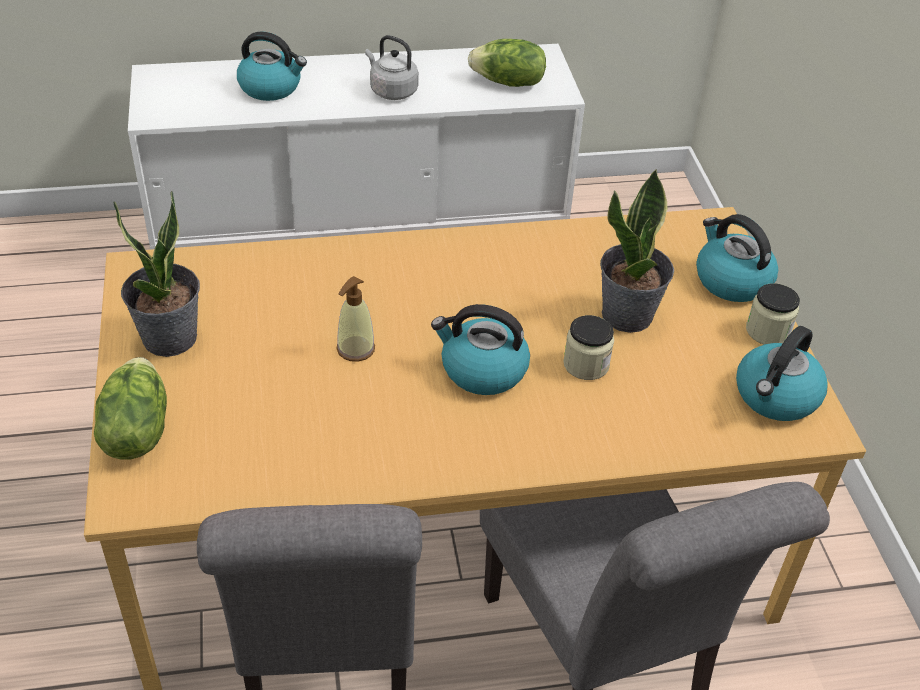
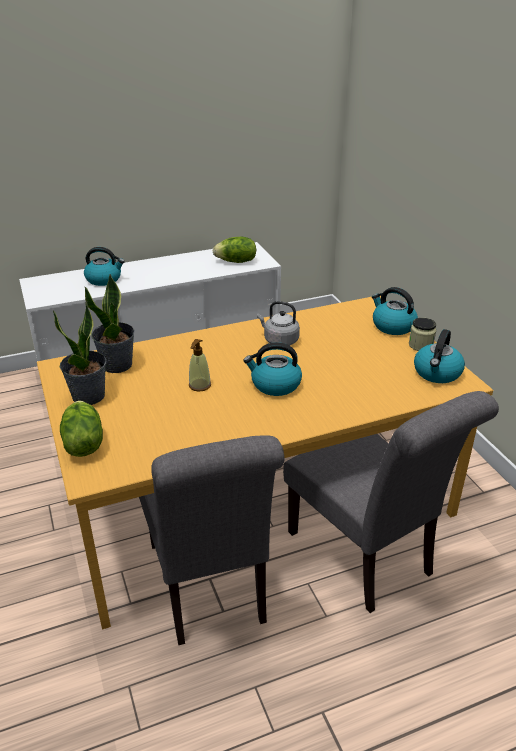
camera: 10 degrees left, 10 degrees down
(391, 91) = (173, 273): grey kettle -> grey kettle (279, 340)
(586, 364) = (331, 374): jar -> none
(628, 315) = (344, 349): potted plant -> potted plant (117, 365)

